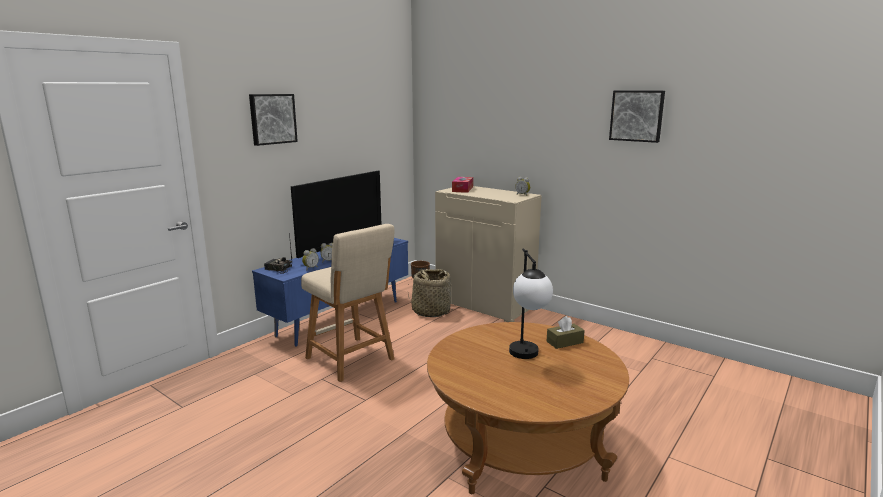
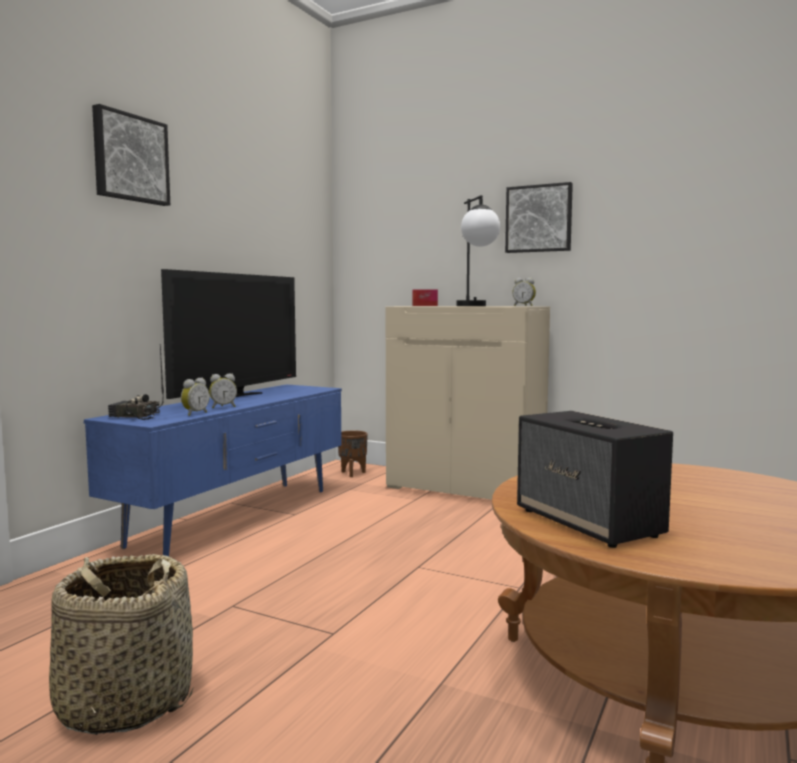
camera: 10 degrees left, 10 degrees down
(352, 360) = (280, 573): beige stool -> none
(431, 311) = (385, 500): basket -> basket (124, 702)
(464, 371) = (589, 523): none -> speaker
(527, 358) = (681, 500): table lamp -> table lamp (476, 306)
(564, 342) = (717, 479): brown tissue box -> none
(637, 116) = (700, 170): picture -> picture (539, 219)

